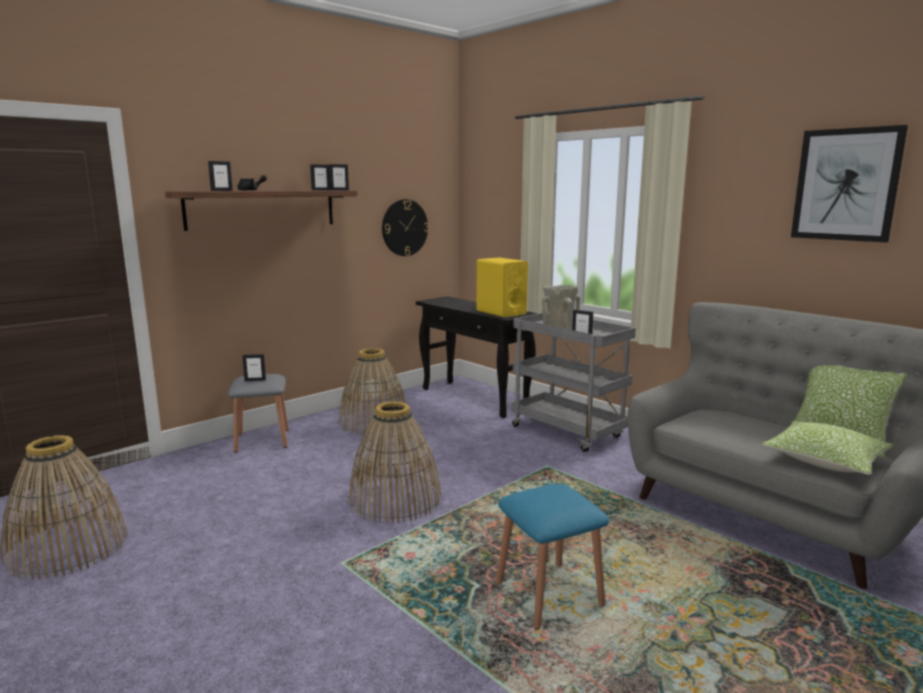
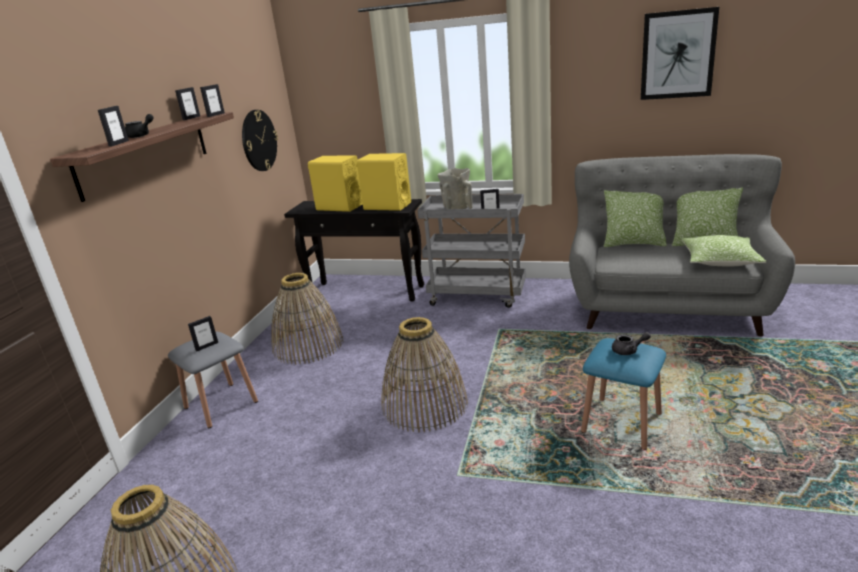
camera: 30 degrees left, 10 degrees up
(464, 305) = (339, 207): none -> yellow speaker
(557, 499) = (628, 351): none -> grey teapot
(745, 416) = (633, 243): none -> pillow

